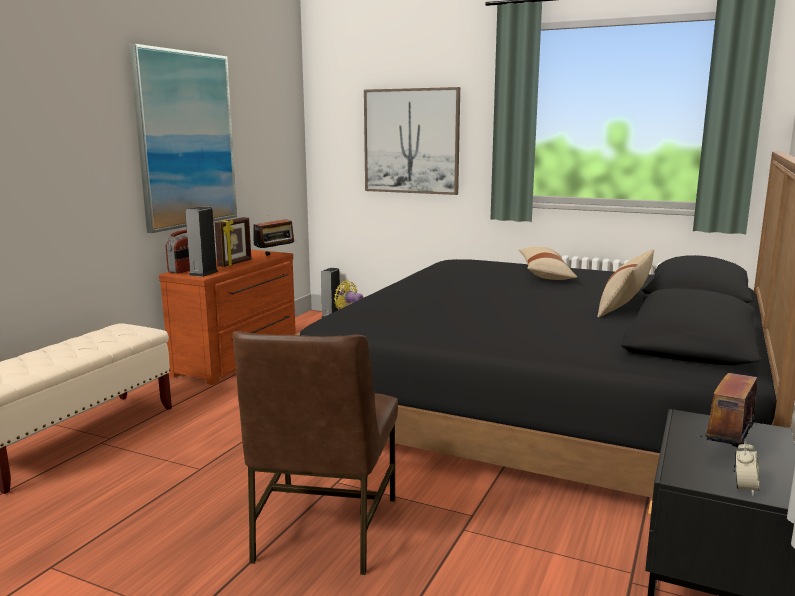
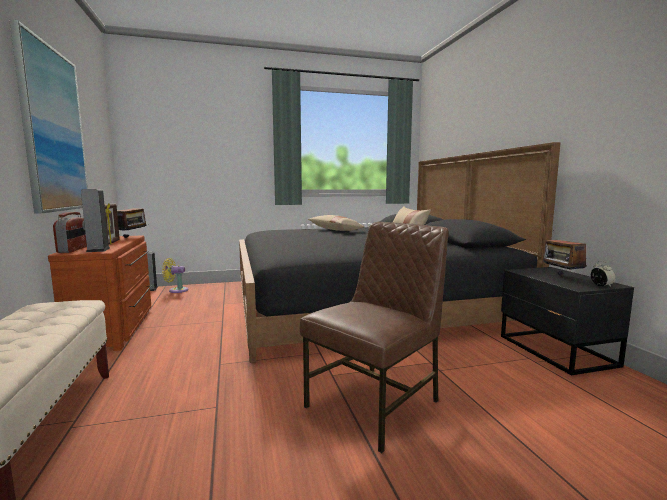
camera: 40 degrees left, 5 degrees down
(323, 530) = (376, 404): brown chair -> brown chair turned 105 degrees counterclockwise
(411, 141) = (210, 155): picture -> none

